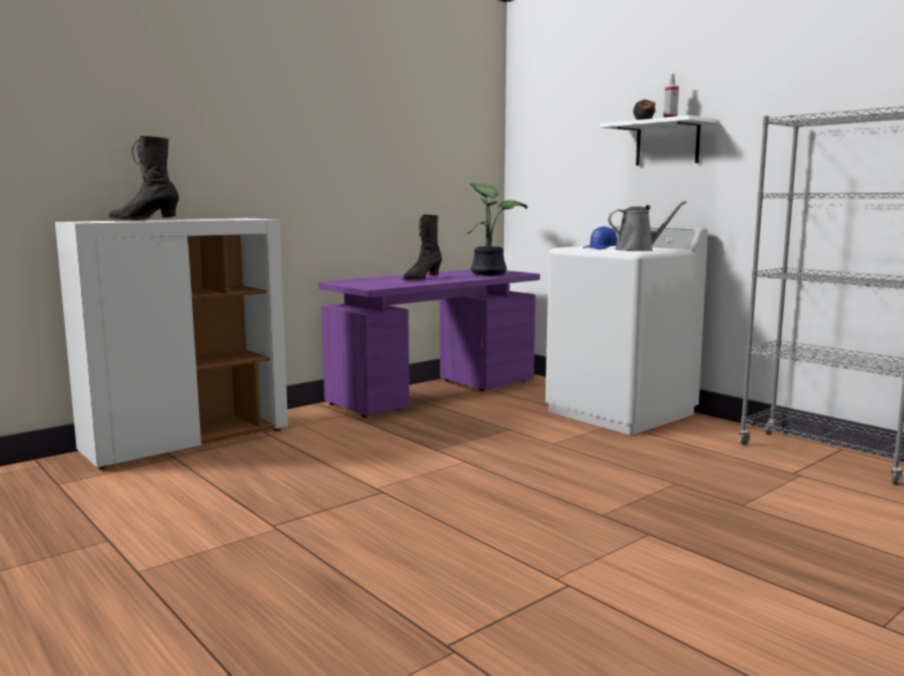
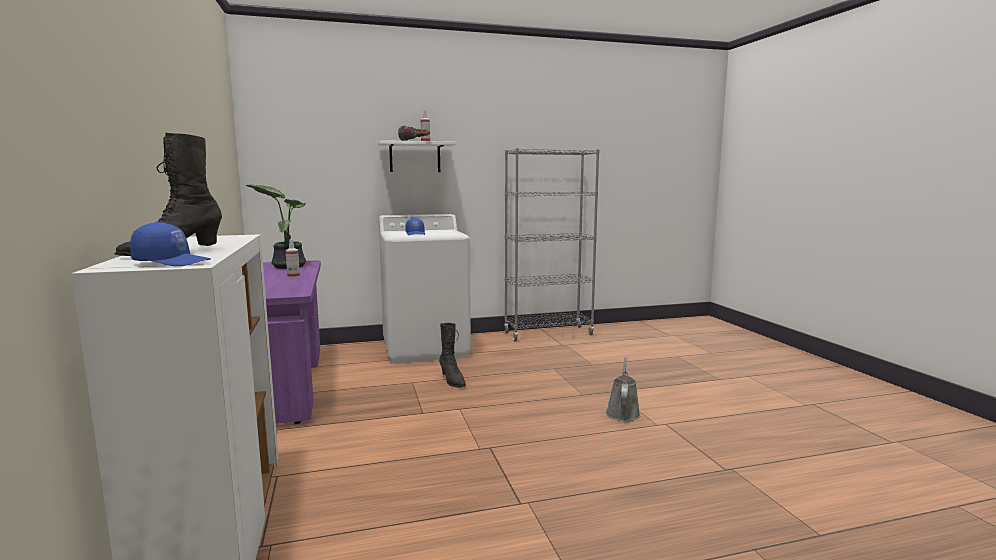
camera: 65 degrees left, 0 degrees up
(95, 221) = (173, 262): none -> blue cap
(421, 278) = (273, 279): black boot -> black boot (452, 381)
(441, 279) = (293, 277): none -> spray bottle
(638, 250) = (443, 232): grey watering can -> grey watering can (622, 412)

